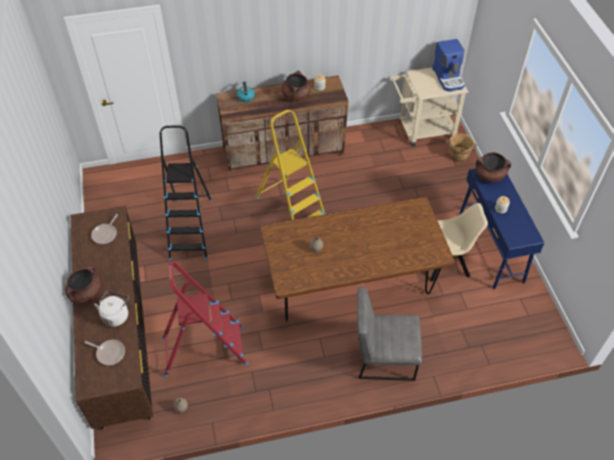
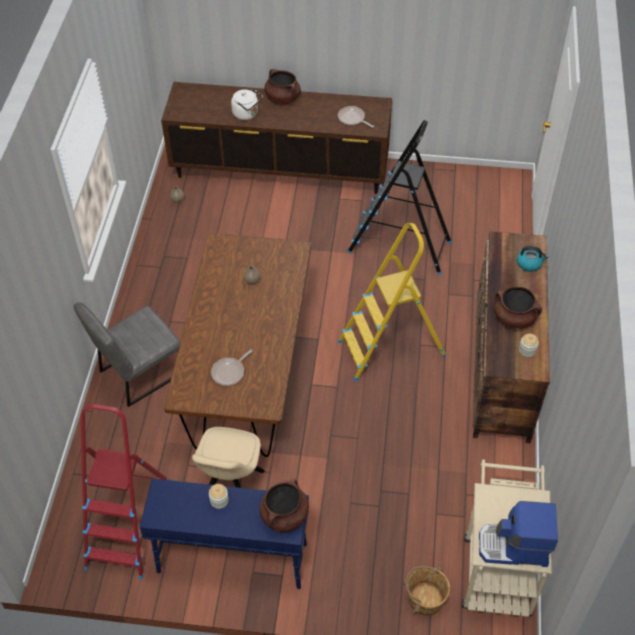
camera: 110 degrees right, 0 degrees up
(109, 353) = (208, 105): frying pan -> frying pan (230, 372)
(205, 351) = (230, 228): red step ladder -> red step ladder (128, 524)
(383, 358) = (139, 373): grey chair -> grey chair turned 150 degrees counterclockwise

